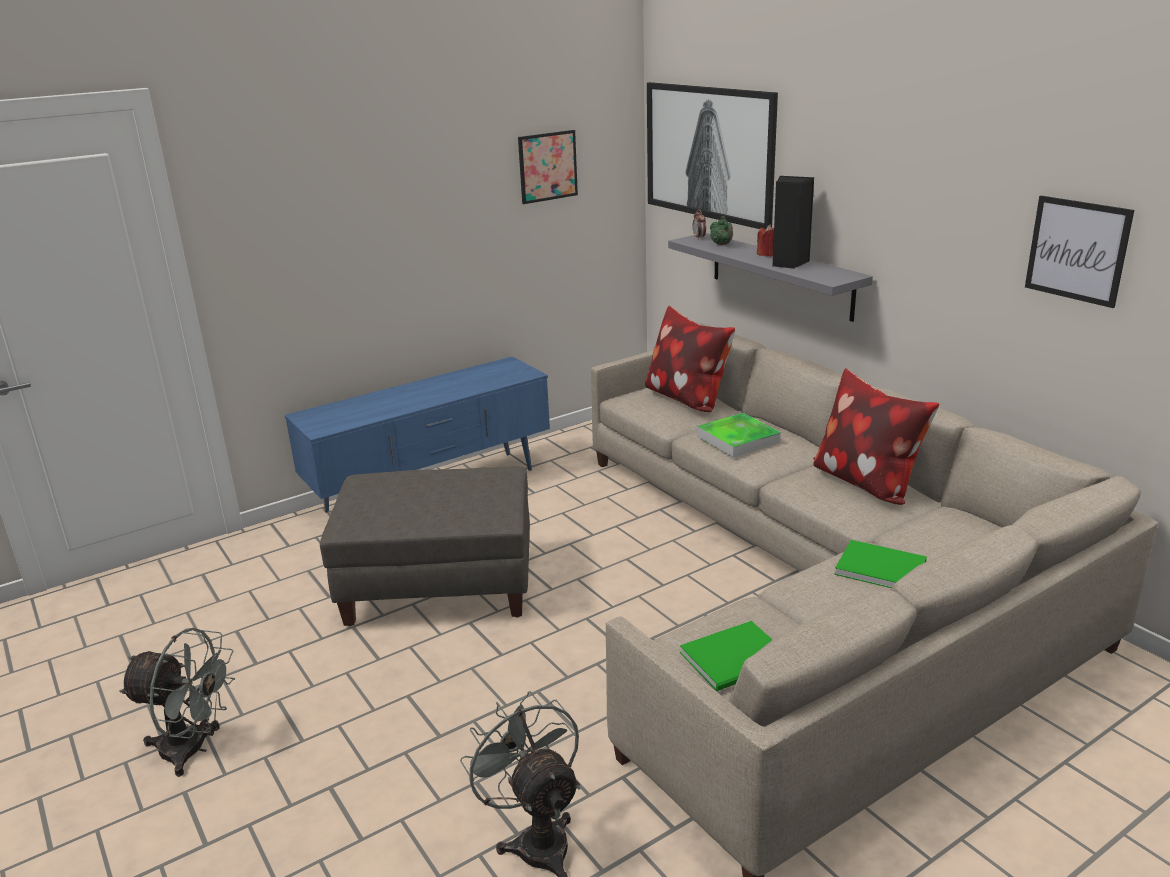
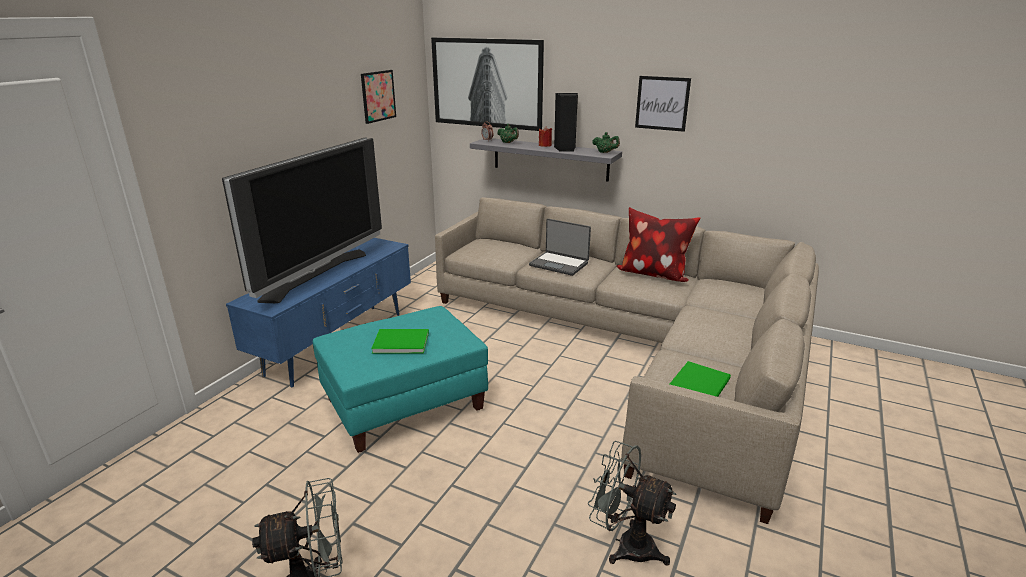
camera: 30 degrees left, 0 degrees up
(404, 397) = (316, 275): none -> television
(439, 586) = (404, 405): grey ottoman -> turquoise ottoman
(687, 398) = (502, 246): pillow -> none
(738, 439) = (559, 264): tray -> laptop
(840, 275) = (605, 152): none -> green teapot
(878, 566) = (710, 316): green book -> green book (399, 342)
(1077, 250) = (762, 120): picture -> picture (662, 103)

